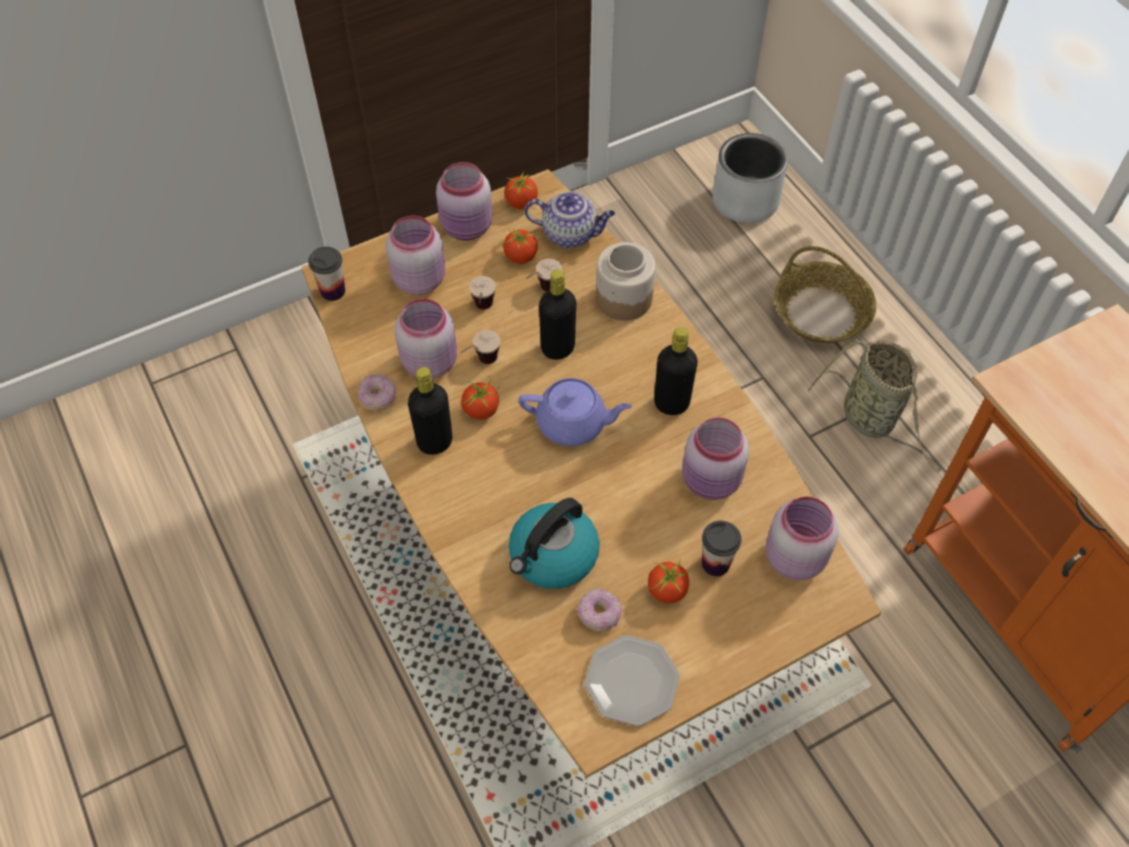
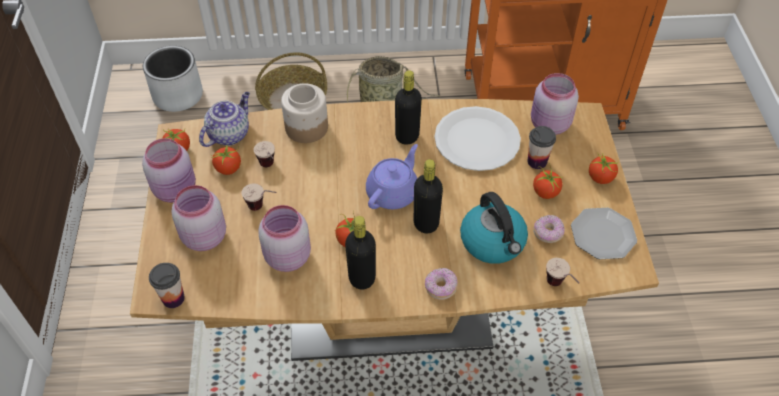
camera: 65 degrees left, 5 degrees down
(378, 397) = (299, 301): donut -> donut (440, 287)
(480, 364) = (309, 226): cup -> cup (559, 287)
(557, 348) = (324, 177): black bottle -> black bottle (426, 223)
(711, 481) = (477, 140): pink jar -> white plate
(732, 651) = (600, 178): none -> tomato

